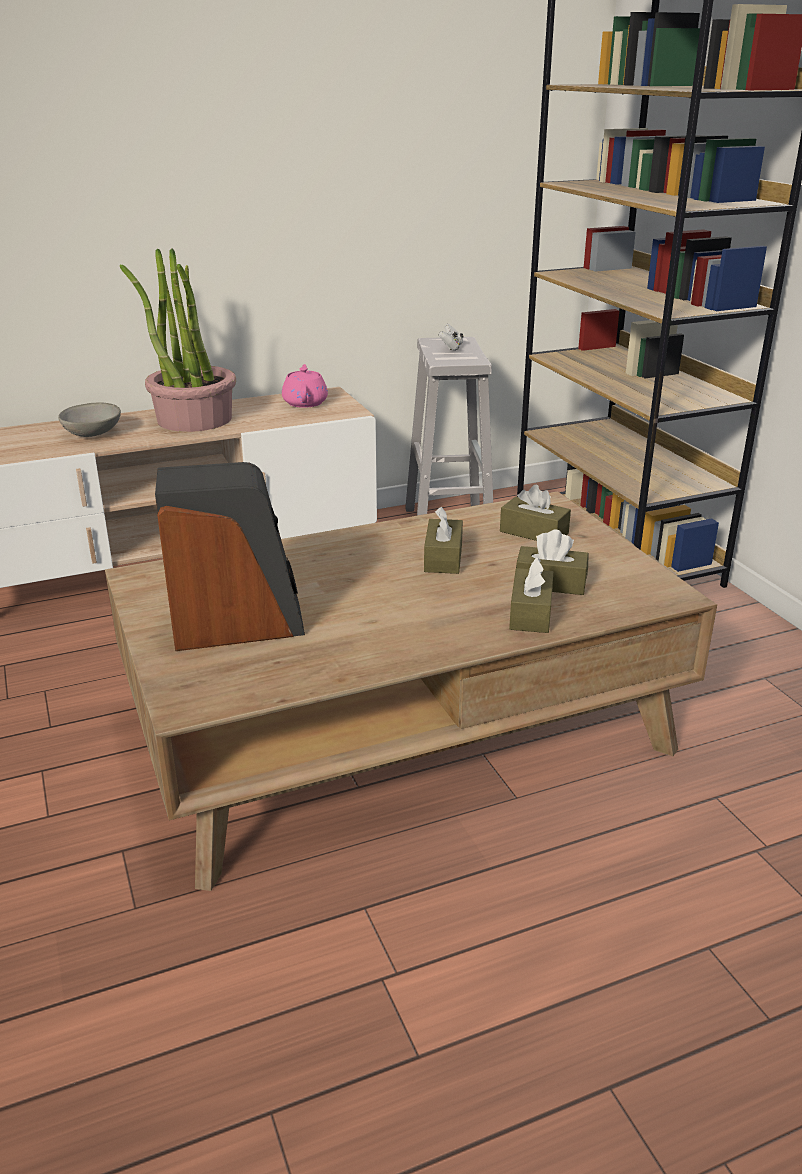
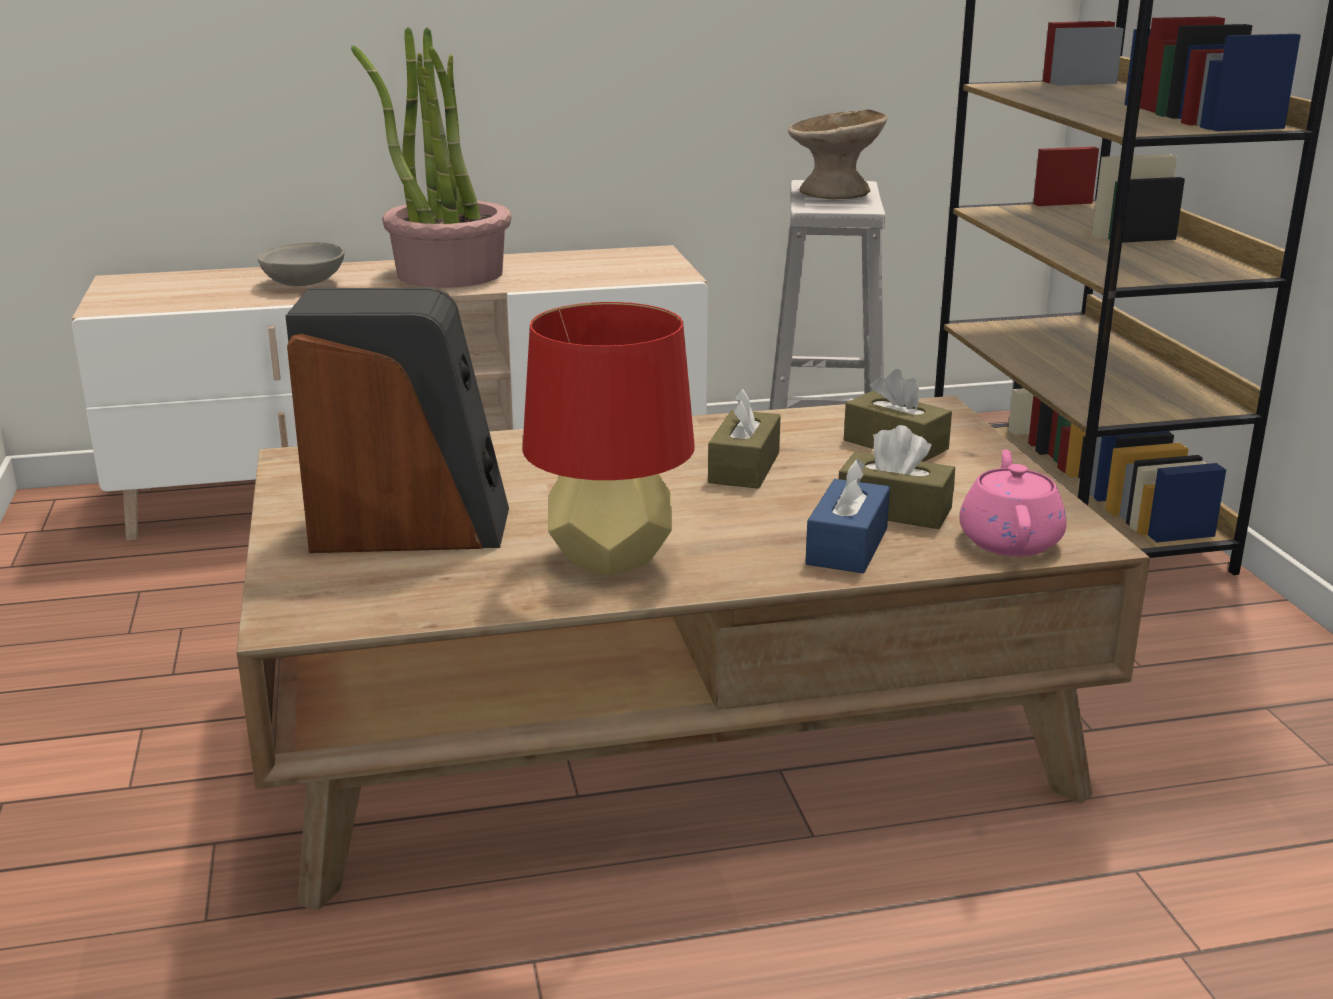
camera: 10 degrees right, 5 degrees down
(305, 402) = (614, 261): pink teapot -> pink teapot (1009, 540)
(382, 637) = (610, 559): none -> red table lamp
(451, 347) = (835, 192): white game controller -> beige bowl
(530, 613) = (847, 546): brown tissue box -> blue tissue box

